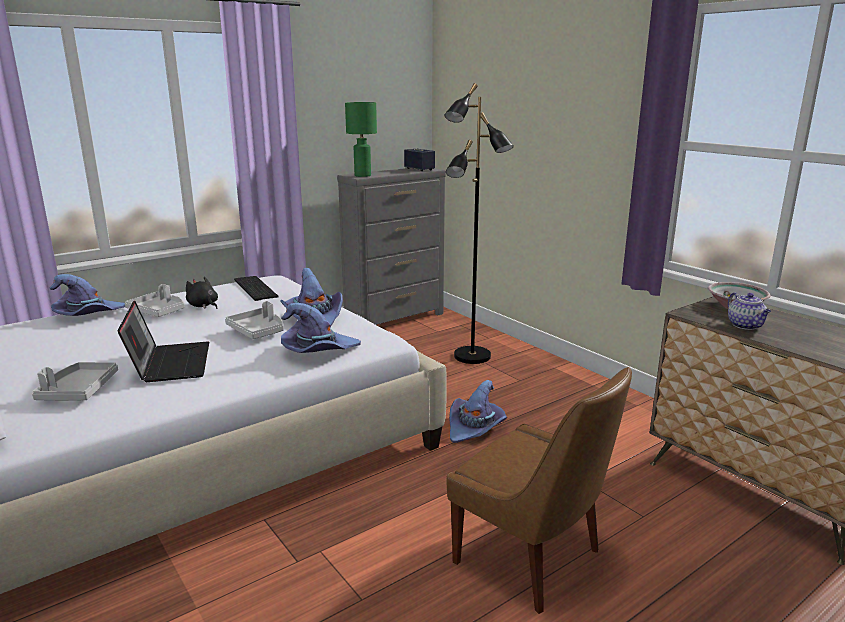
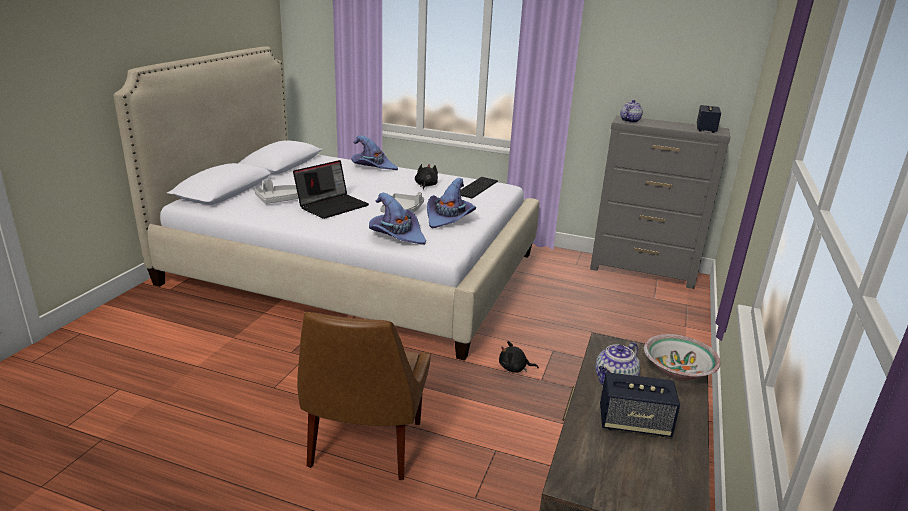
camera: 55 degrees right, 5 degrees up
(158, 311) = (400, 179): grey tray -> none
(362, 175) = (629, 121): green table lamp -> teapot
(472, 357) = (633, 330): black floor lamp -> none
(475, 427) = (514, 368): purple hat -> black plush toy
(804, 335) = (634, 423): none -> speaker

